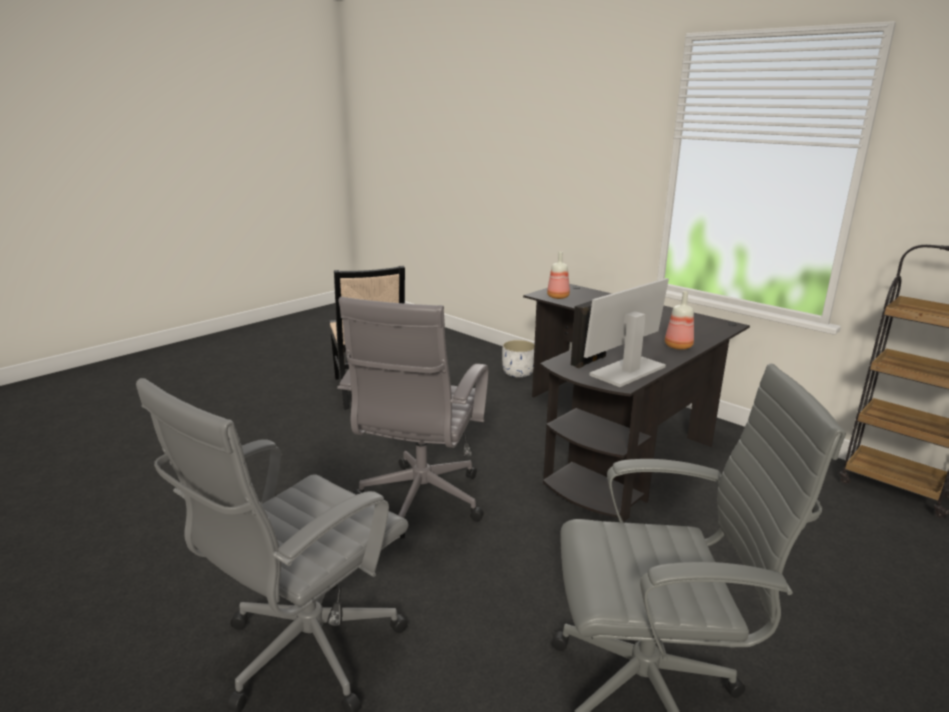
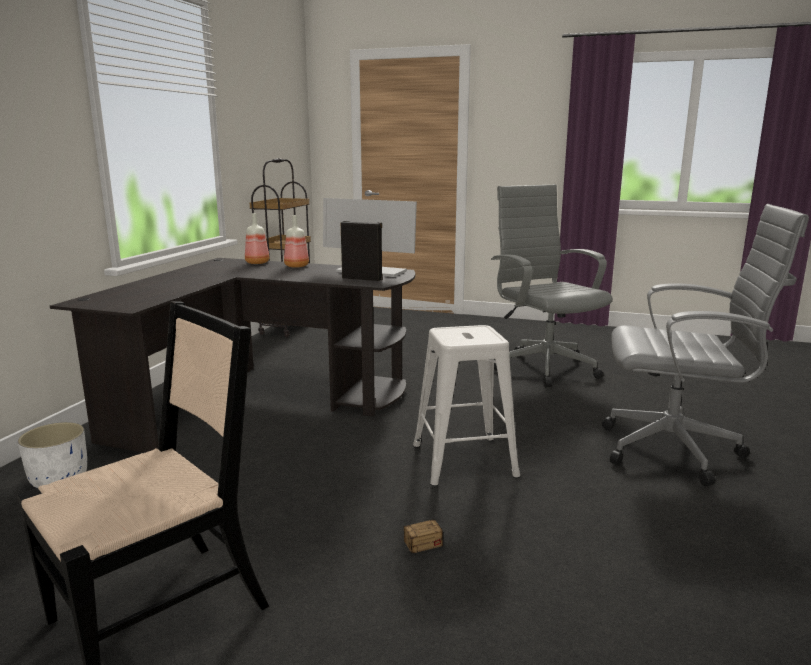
camera: 115 degrees left, 5 degrees down
(335, 463) = (444, 540): none -> storage box
(419, 503) = (464, 461): grey office chair -> white stool
(558, 297) = (140, 300): bottle -> bottle (257, 263)

